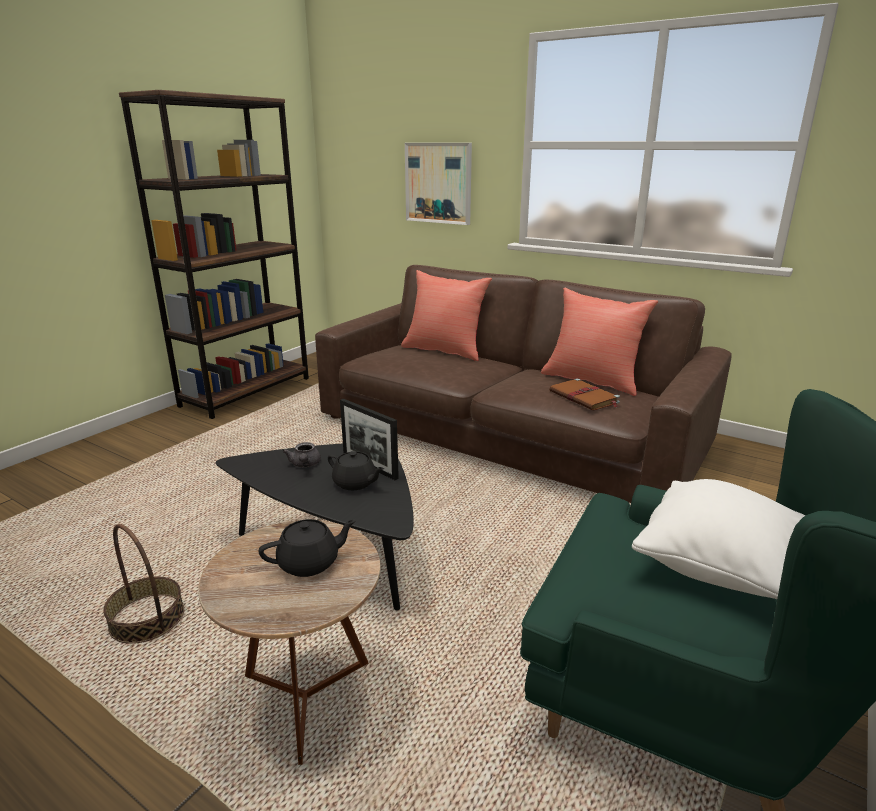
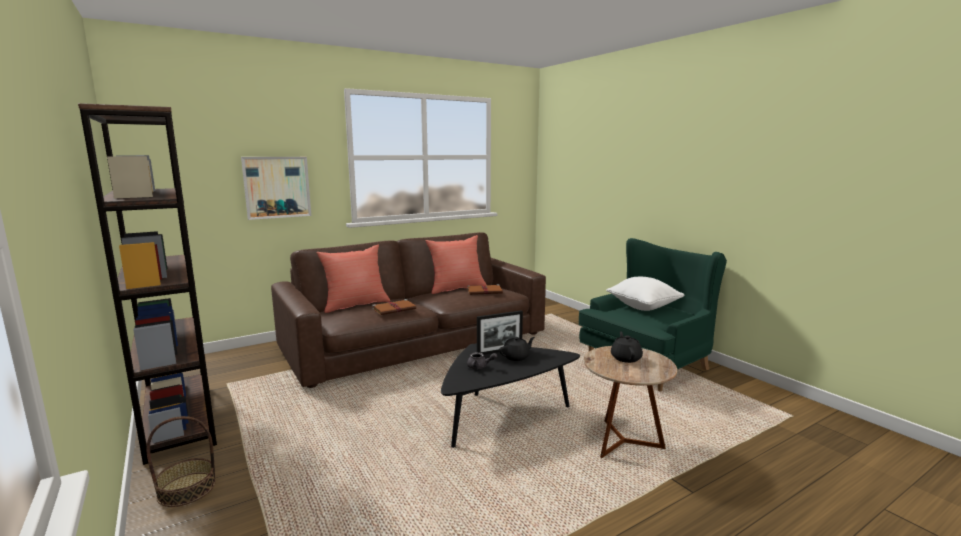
camera: 65 degrees left, 10 degrees down
(147, 618) = (528, 494): basket -> basket (187, 489)
(433, 368) = (395, 309): none -> brown book

